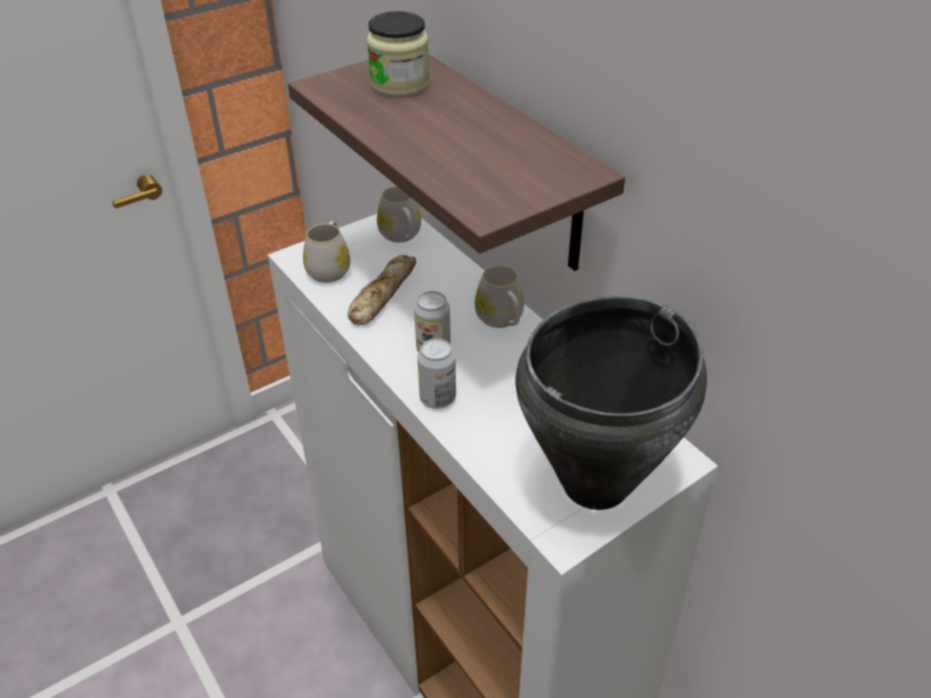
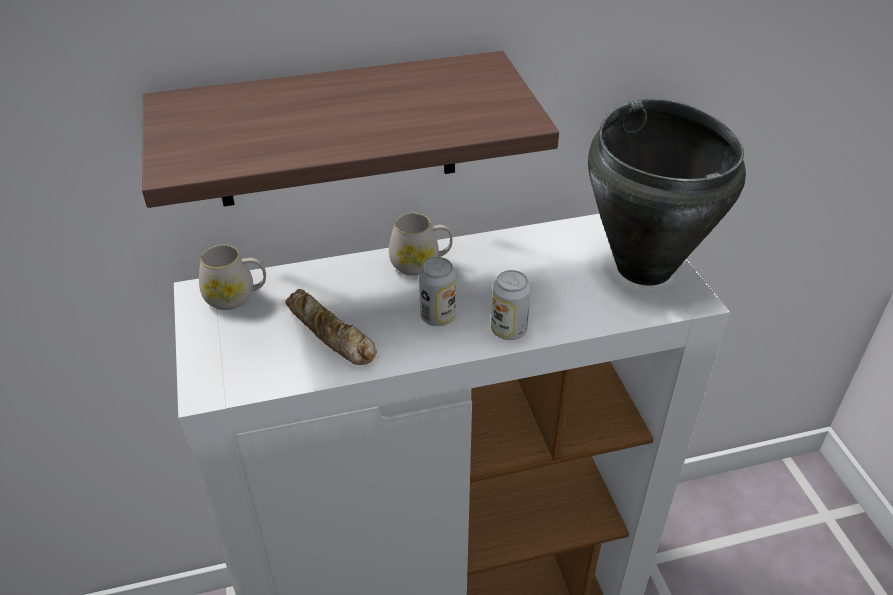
camera: 70 degrees left, 0 degrees up
(330, 268) = (252, 365): white mug -> none
(400, 84) = (229, 117): jar -> none

